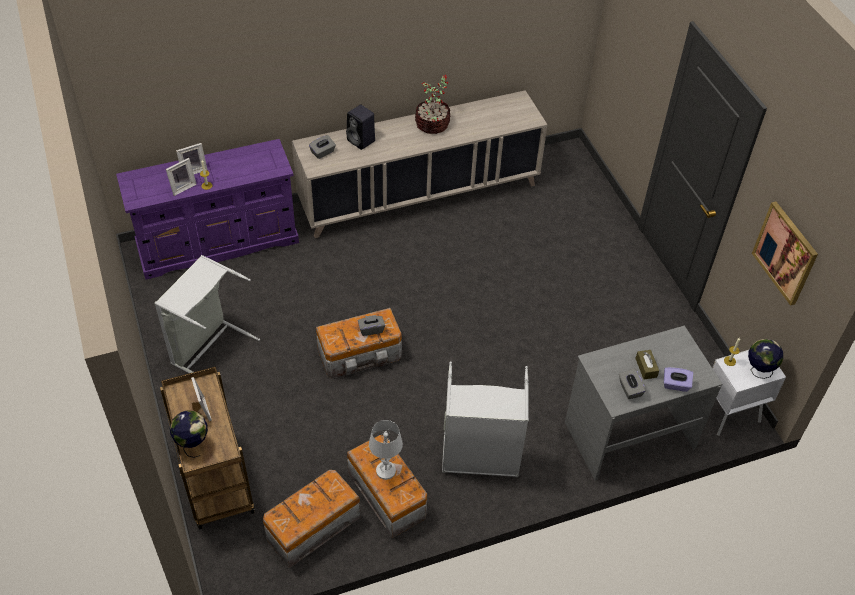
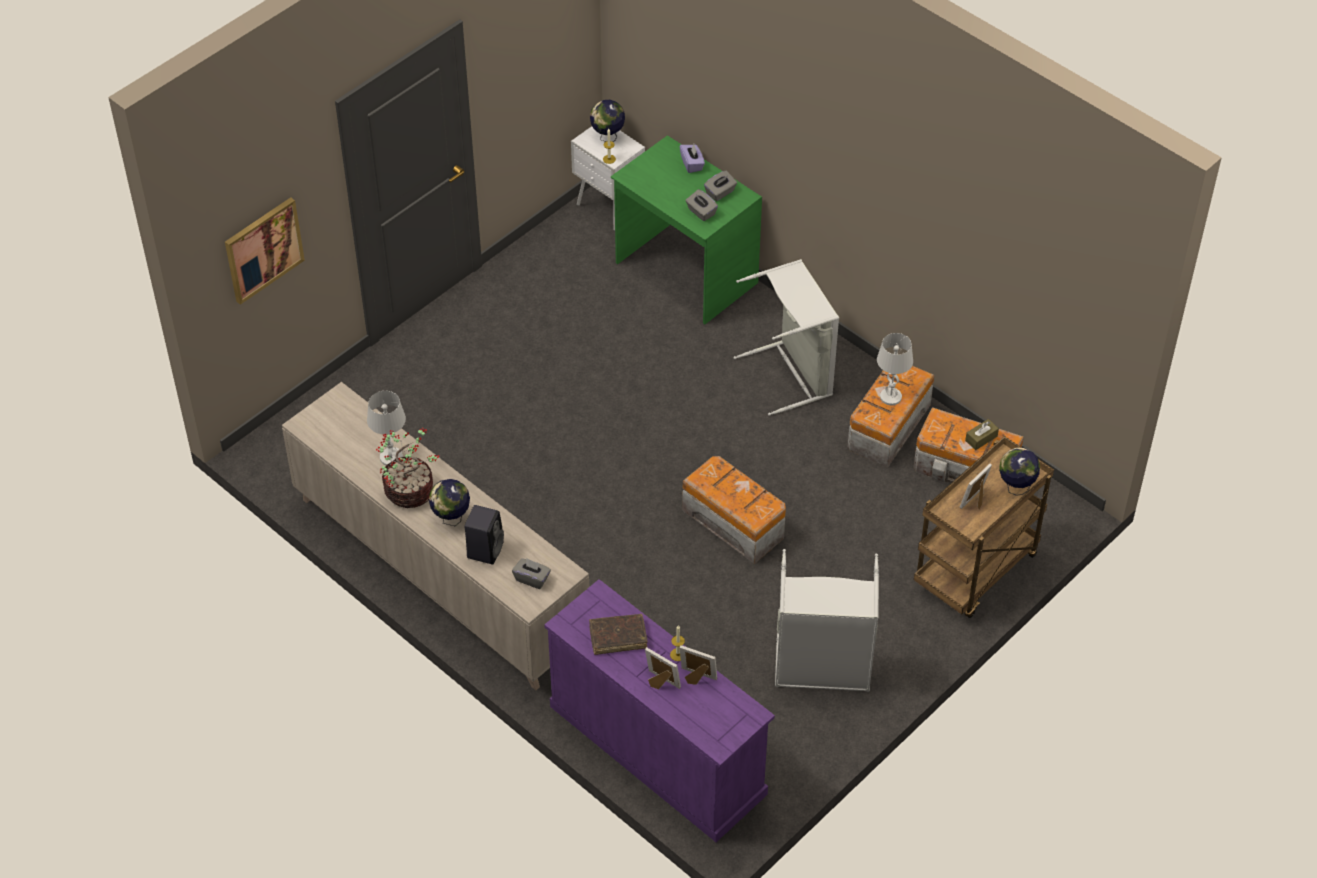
camera: 115 degrees left, 0 degrees up
(242, 165) = (618, 637): none -> brown book
(371, 329) = (727, 481): grey tissue box -> grey tissue box (701, 212)
(396, 134) = (451, 519): none -> globe
(466, 125) = (391, 457): none -> white table lamp
(629, 434) = (685, 273): grey desk -> green desk
(646, 368) = (685, 188): brown tissue box -> brown tissue box (981, 438)
(785, 253) = (542, 62): picture -> picture (263, 249)

